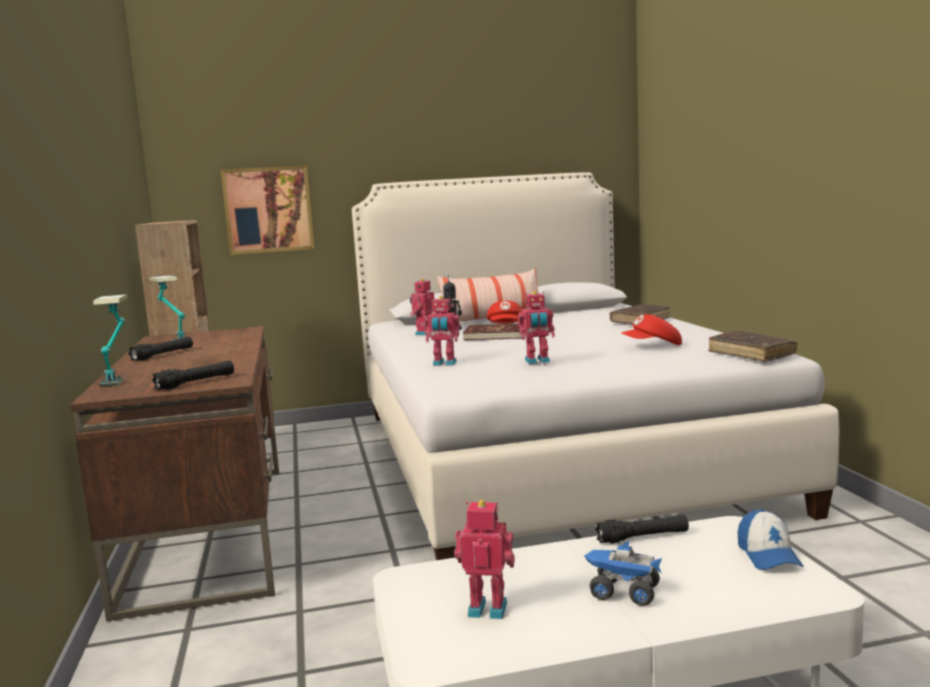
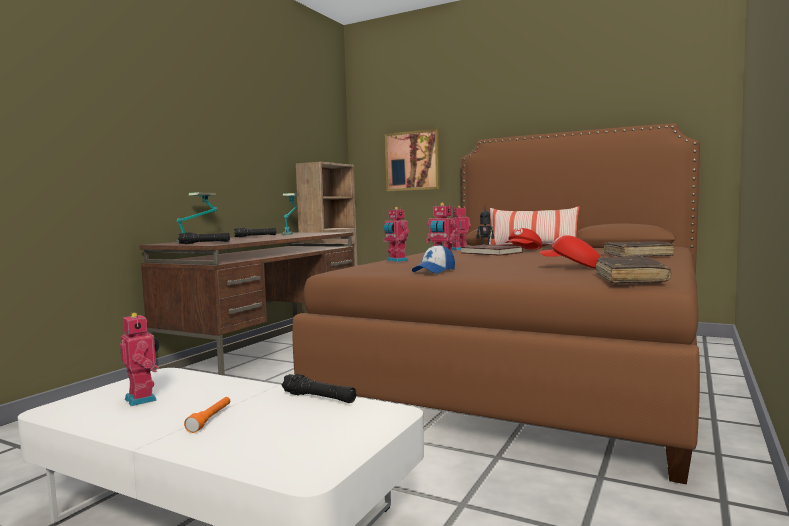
camera: 40 degrees right, 5 degrees down
(549, 457) = (531, 367): white bed -> brown bed
(623, 593) = (210, 420): toy truck -> orange flashlight
(768, 555) = (354, 438): cap -> cap (434, 271)

